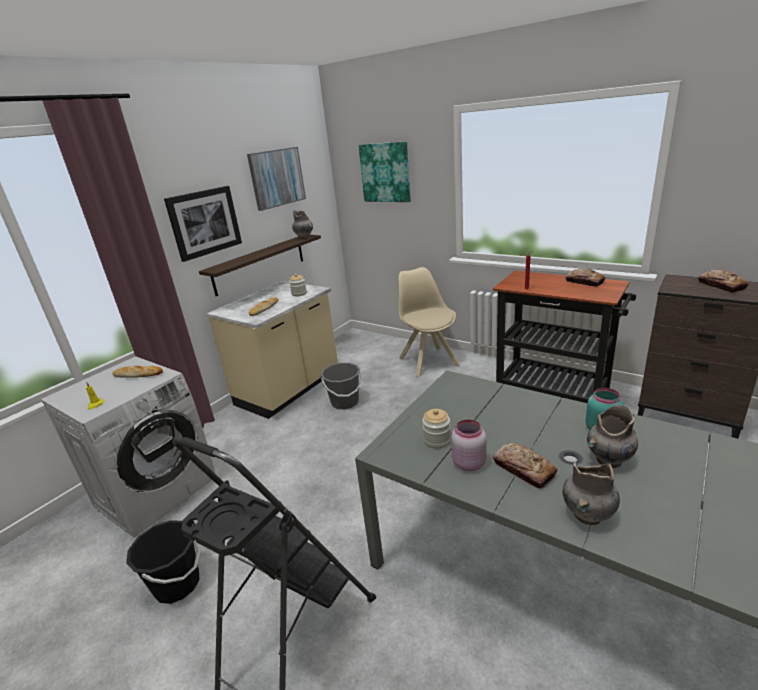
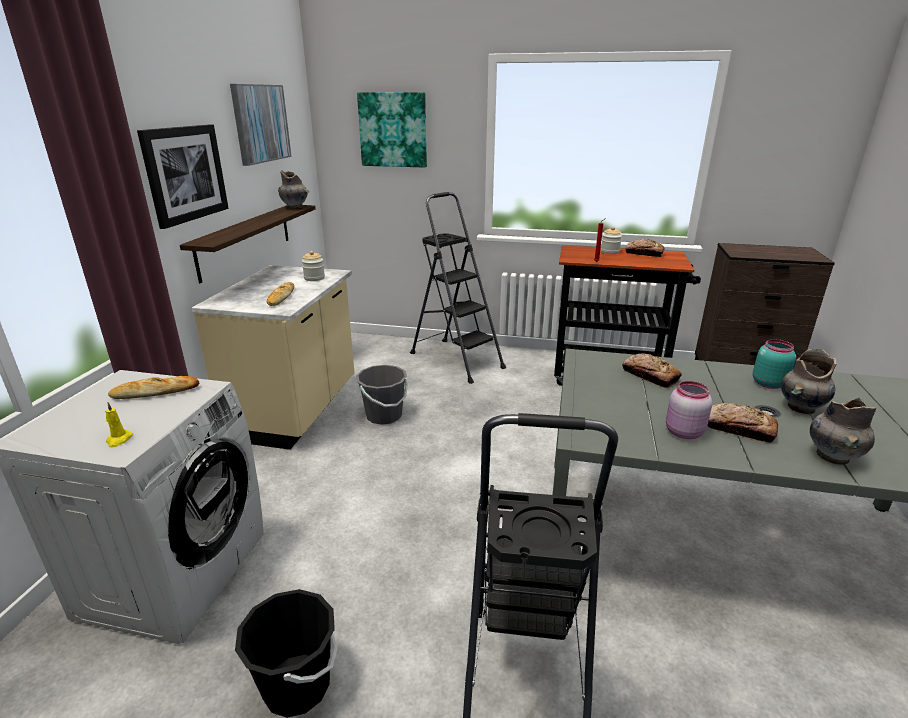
camera: 25 degrees left, 0 degrees up
(428, 361) = (455, 359): beige chair -> step ladder
(437, 440) = (629, 416): jar -> jar (610, 252)
(721, 286) = (774, 250): bread -> bread (650, 375)

